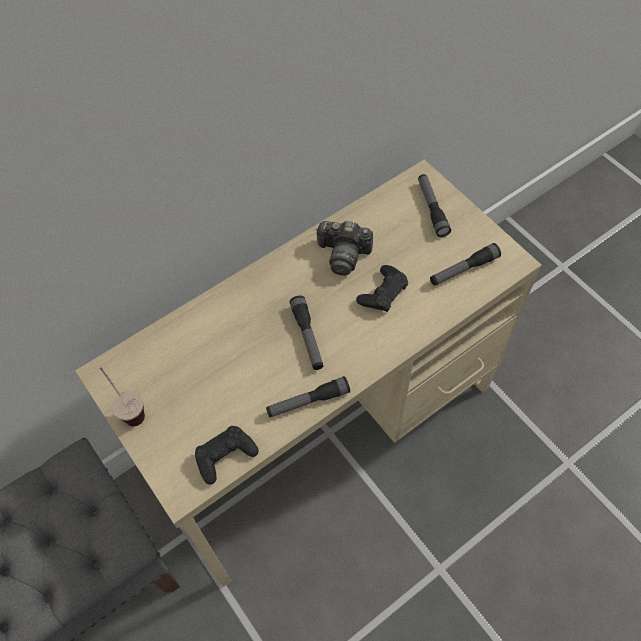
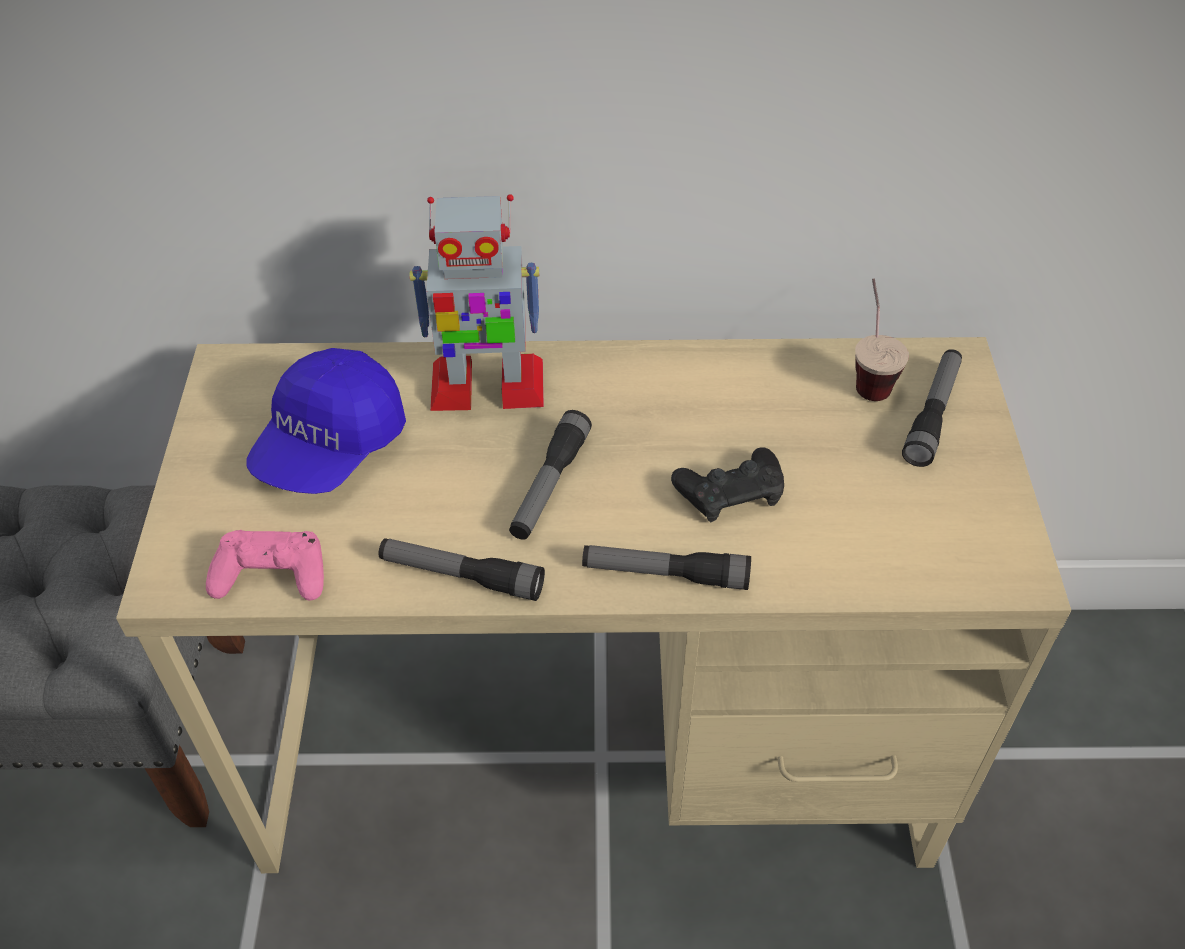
camera: 35 degrees right, 10 degrees down
(128, 408) = (211, 430): cup -> cup (868, 374)
(194, 380) = (330, 446): none -> blue cap
(225, 456) = (271, 574): black game controller -> pink game controller
(237, 306) = (485, 385): none -> toy robot
(343, 254) = (717, 402): camera -> none
(463, 269) = (907, 535): flashlight -> flashlight (665, 574)

